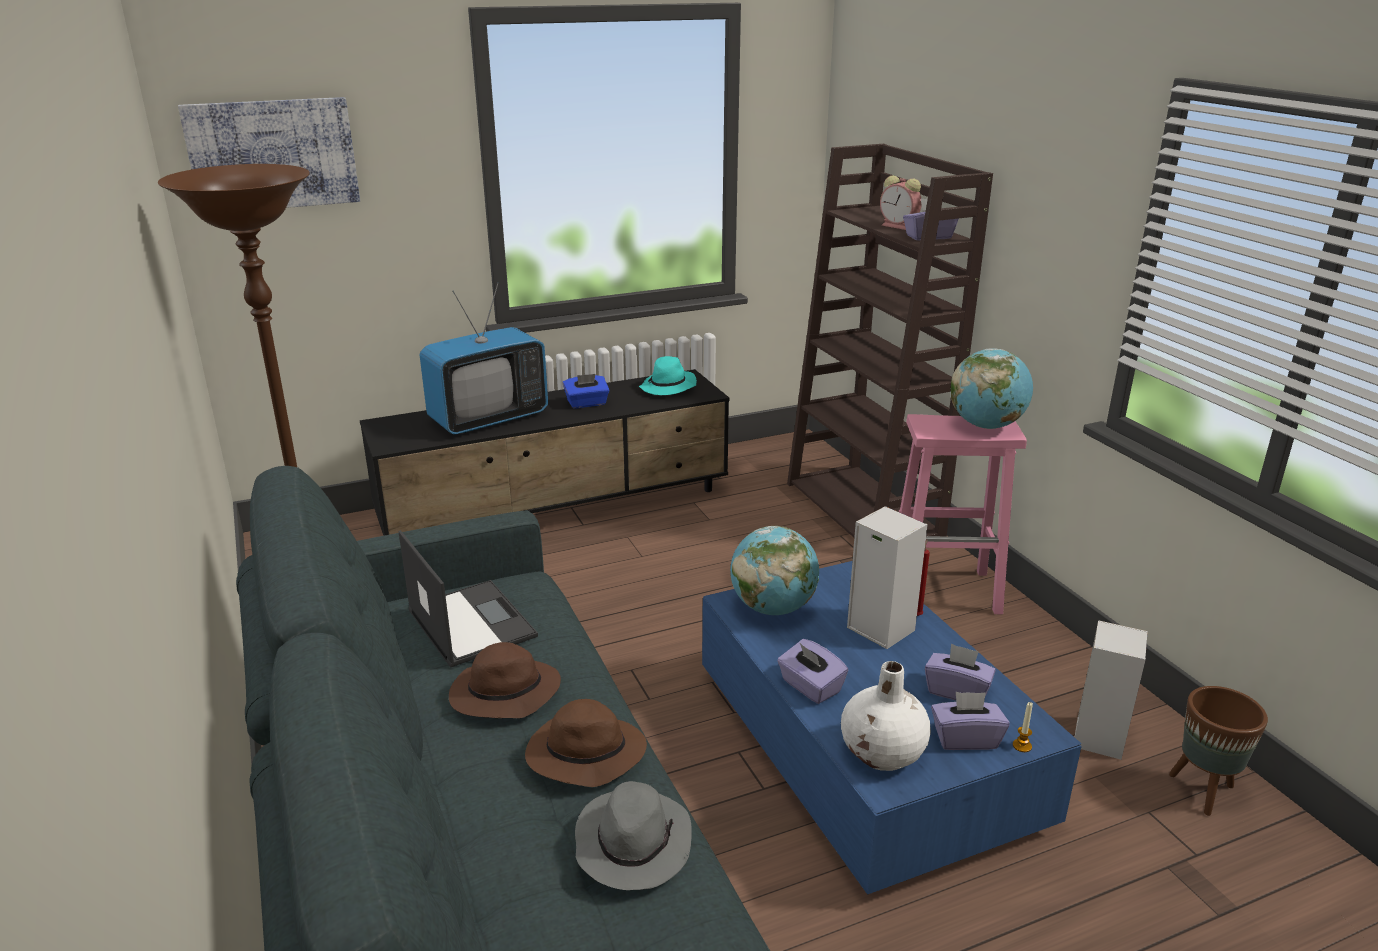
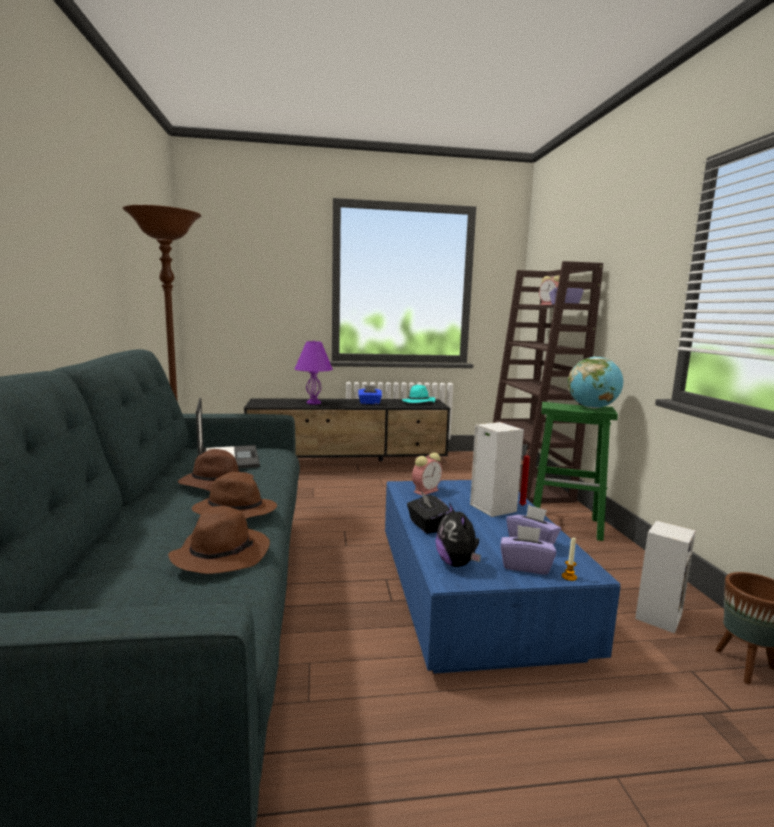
camera: 15 degrees right, 15 degrees down
(273, 154) = (229, 260): picture -> none
(488, 419) = (314, 403): television -> purple table lamp
(632, 843) = (221, 554): grey hat -> brown hat
(773, 608) = (426, 491): globe -> alarm clock
(810, 687) = (426, 525): purple tissue box -> black tissue box
(883, 754) = (457, 563): white vase -> plush toy
(945, 591) = (566, 525): pink stool -> green stool

